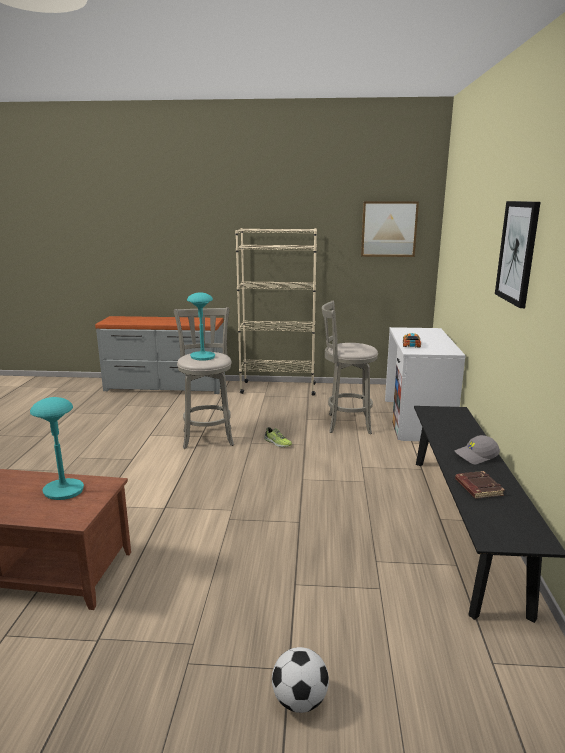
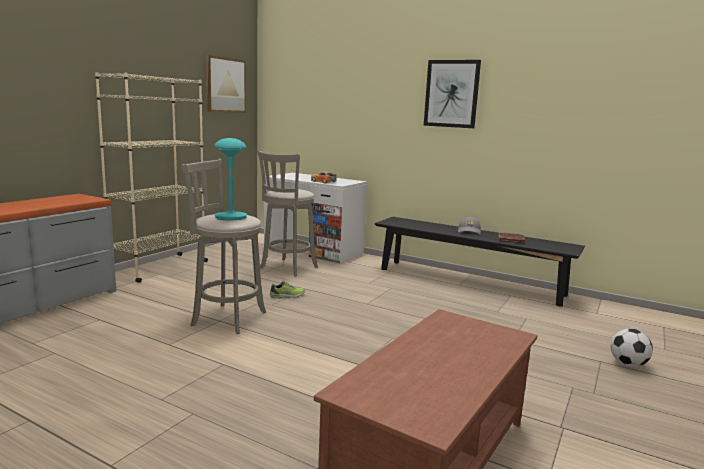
camera: 65 degrees left, 5 degrees down
(63, 491) = (450, 335): turquoise table lamp -> none

